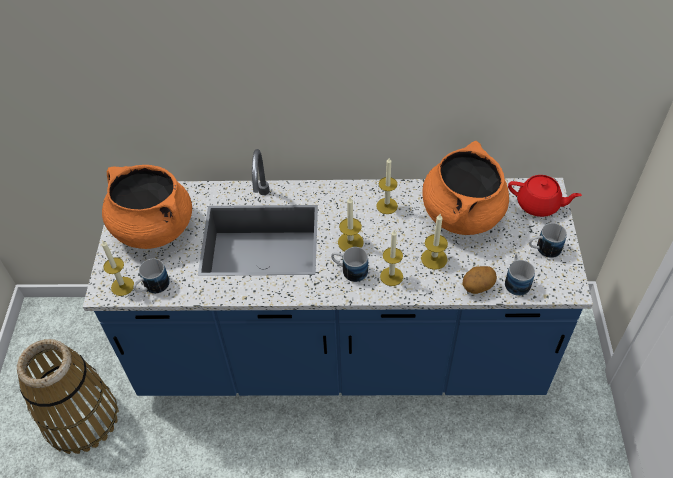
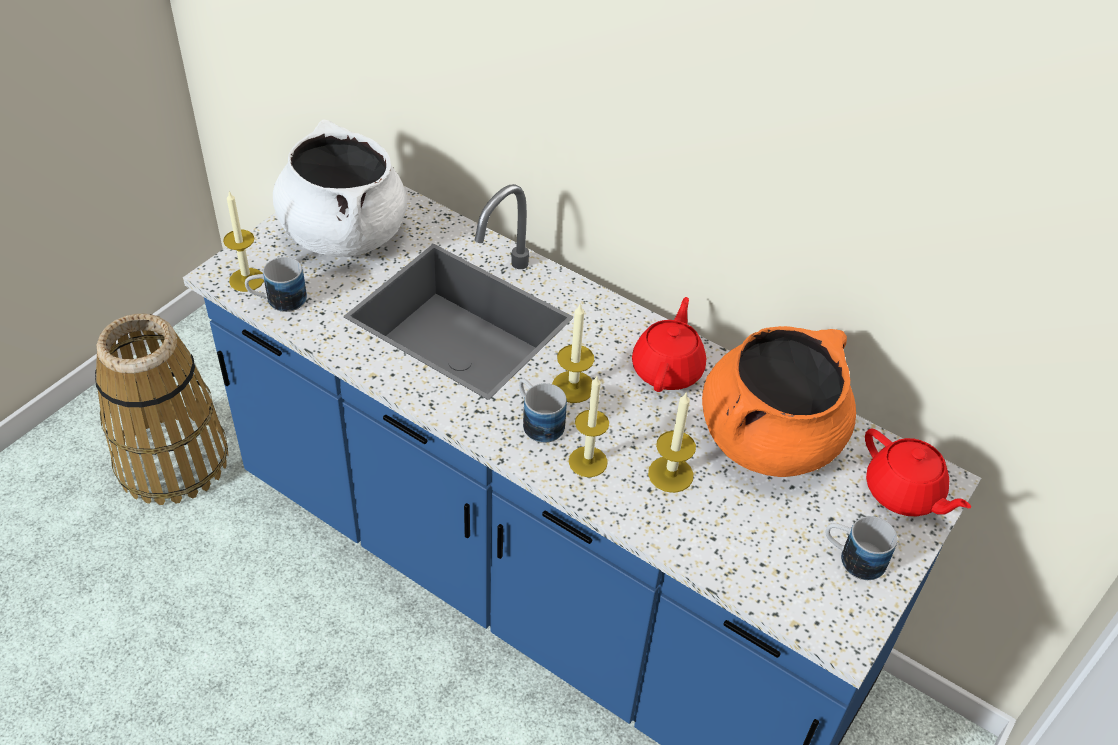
camera: 30 degrees right, 5 degrees down
(153, 228) = (343, 234): orange cooking pot -> white cooking pot
(387, 206) = (668, 369): candle -> red teapot
(477, 286) = (700, 548): potato -> none
(516, 280) = (768, 575): mug -> none

